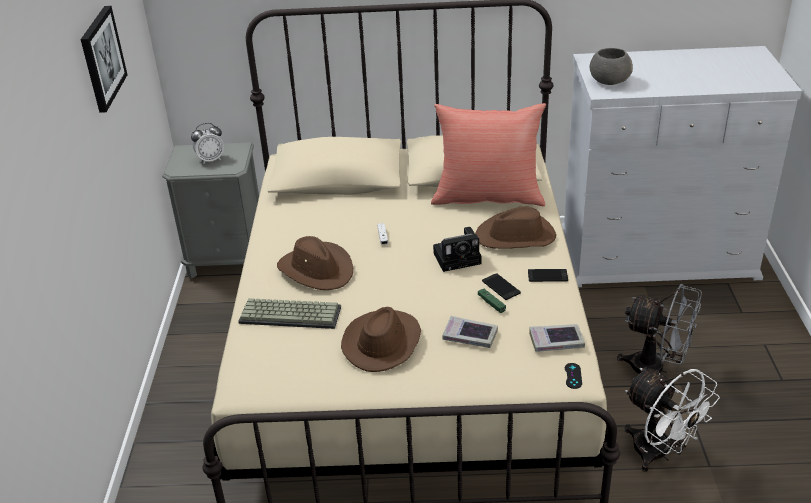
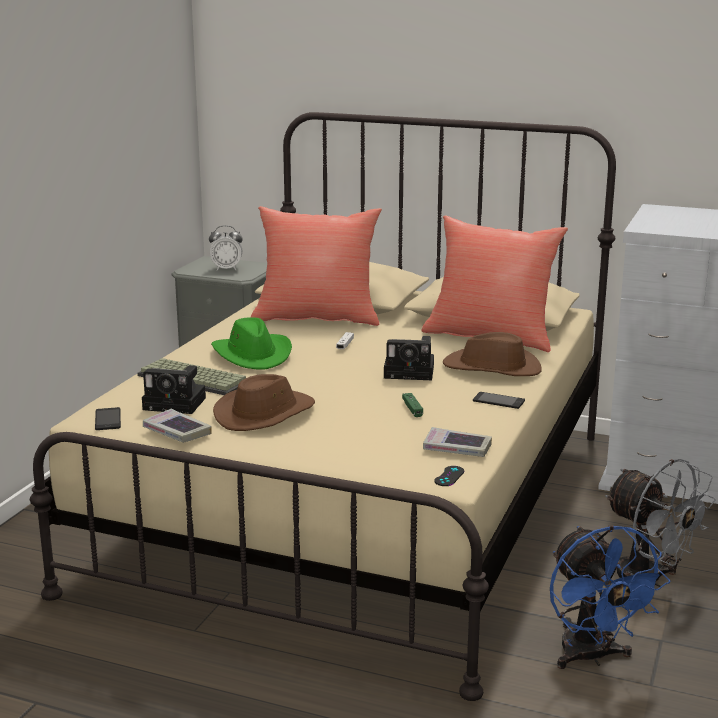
camera: 20 degrees right, 15 degrees down
(101, 58) = (104, 105): picture -> none
(301, 350) = (177, 404): none -> camera
(317, 269) = (253, 355): brown hat -> green hat
(334, 206) = (317, 317): none -> red pillow
(470, 336) = (363, 427): book -> book (177, 432)
(501, 287) = (436, 399): phone -> phone (108, 419)
(608, 81) = (661, 223): grey bowl -> none
(659, 454) = (591, 657): white fan -> blue fan

